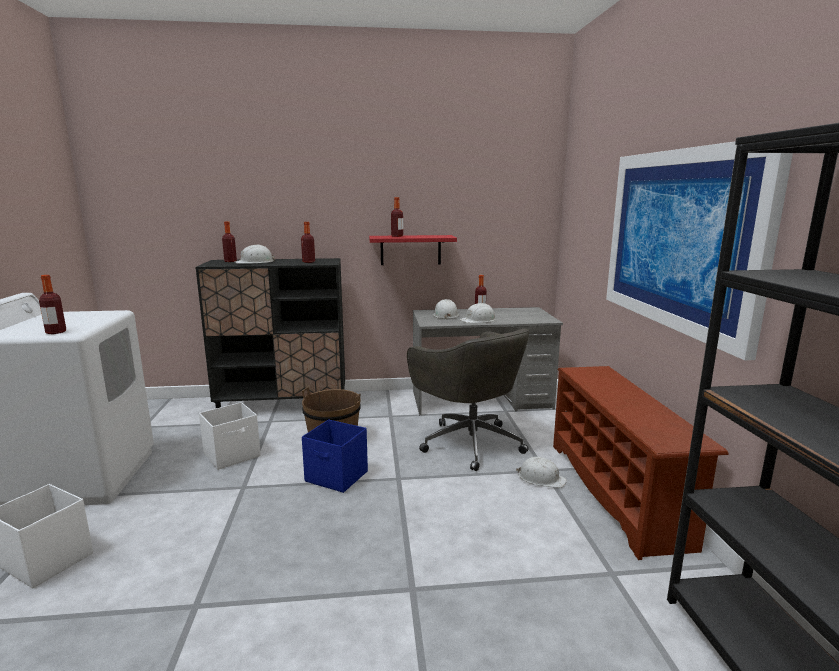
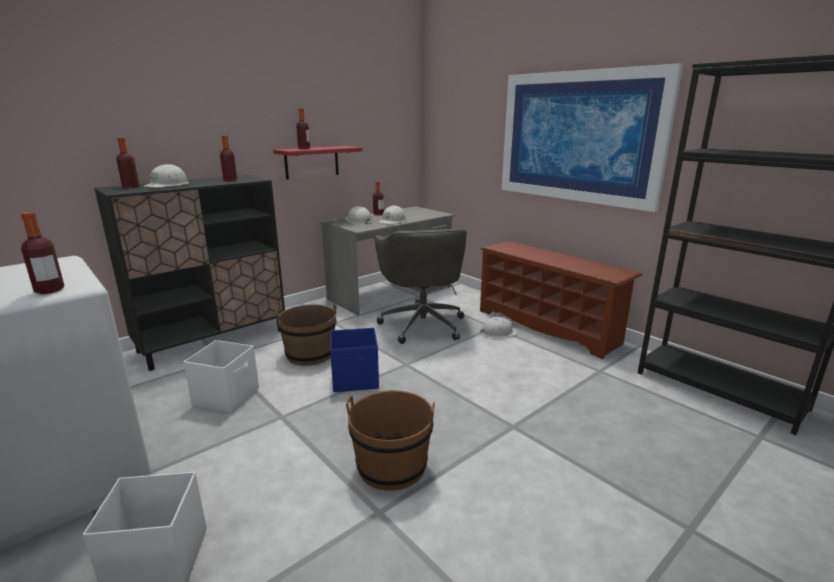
camera: 35 degrees left, 5 degrees up
(258, 570) = (392, 466): none -> brown bucket
(469, 442) = (422, 324): grey office chair -> grey office chair turned 60 degrees clockwise

